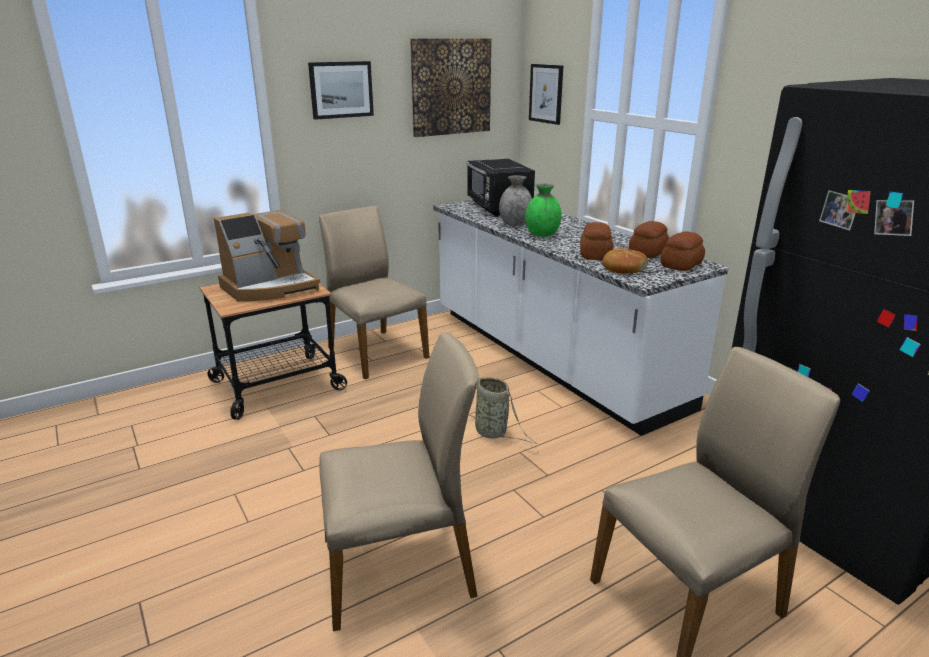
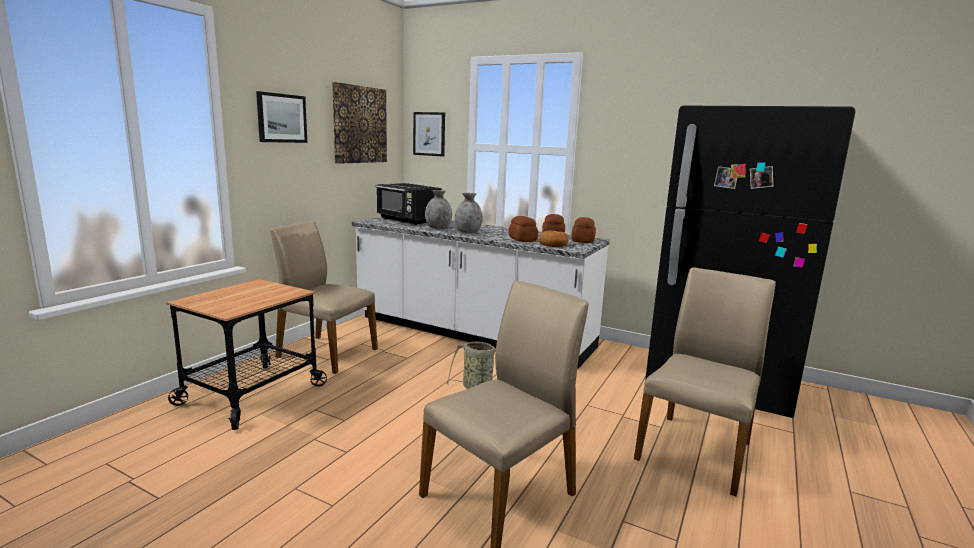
camera: 30 degrees left, 10 degrees down
(270, 287) = (248, 294): coffee machine -> none
(542, 234) = (468, 232): green vase -> grey vase

